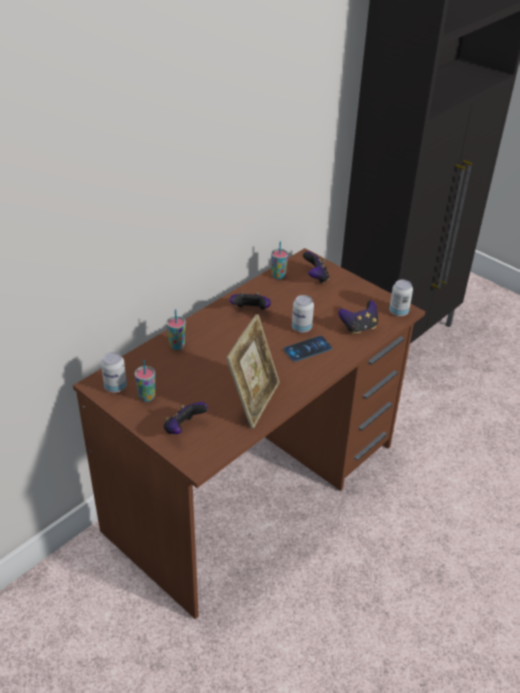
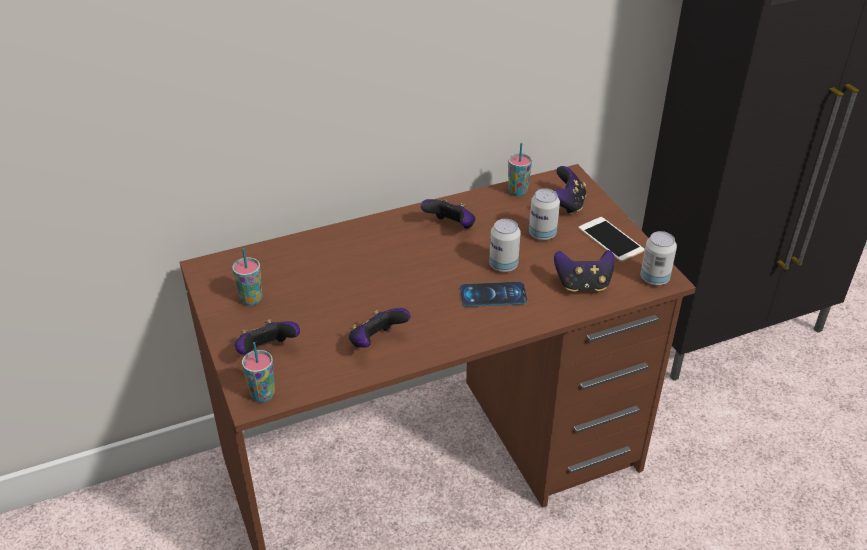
camera: 25 degrees right, 0 degrees up
(115, 387) = (224, 277): can -> can (542, 234)
(177, 345) = (330, 247): cup -> cup (263, 394)
(253, 401) = (377, 342): picture frame -> game controller
(357, 293) = (610, 239): none -> phone

